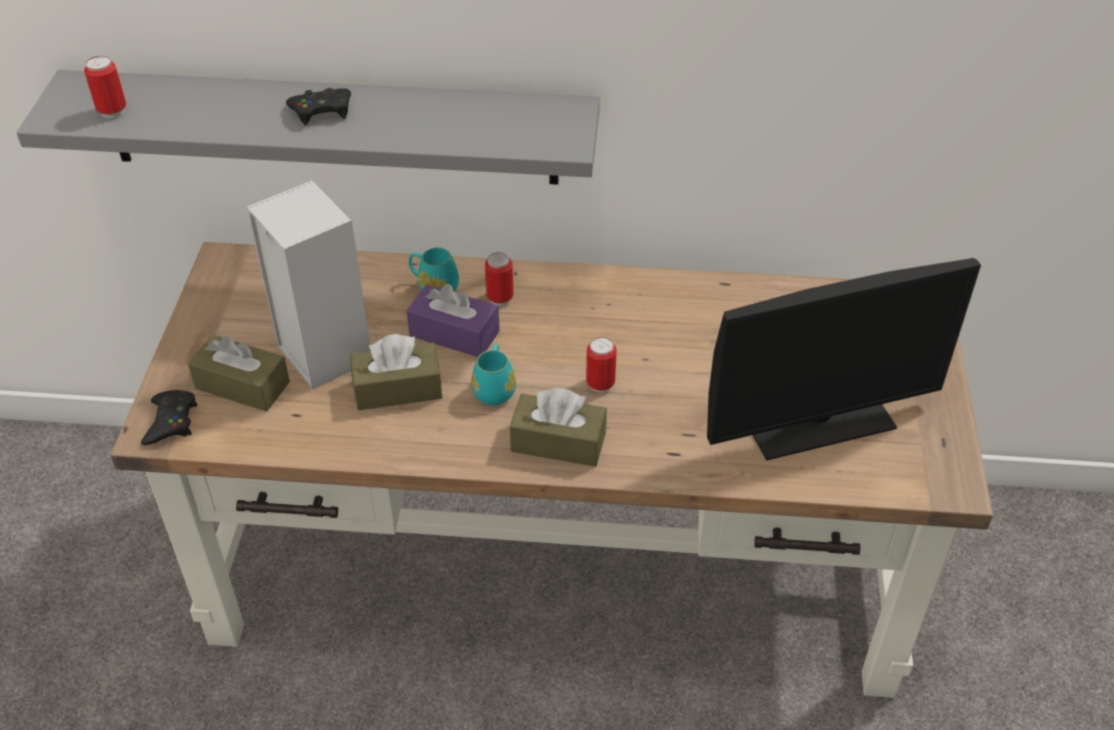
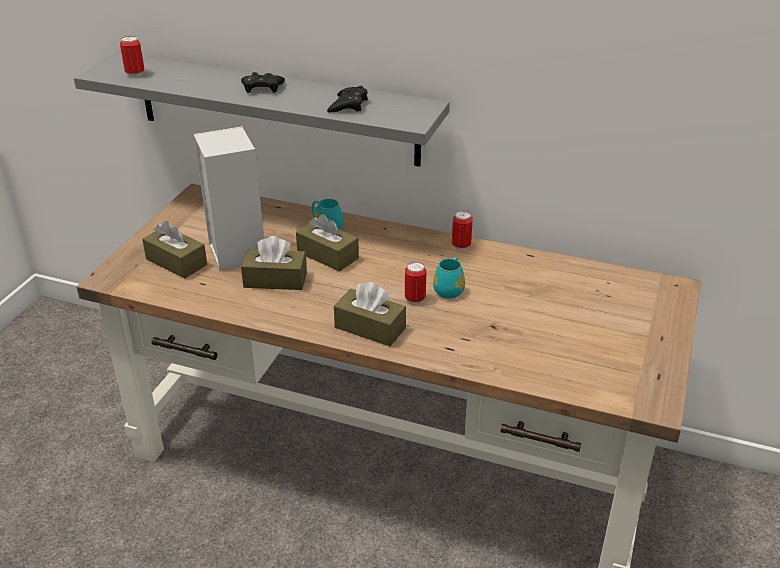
camera: 15 degrees right, 10 degrees down
(171, 421) = (122, 274): black game controller -> black game controller (348, 105)
(454, 333) = (327, 255): purple tissue box -> brown tissue box
(494, 388) = (340, 290): turquoise mug -> turquoise mug (449, 289)
(500, 298) = (367, 240): can -> can (461, 246)
(818, 421) = (565, 347): monitor -> none

